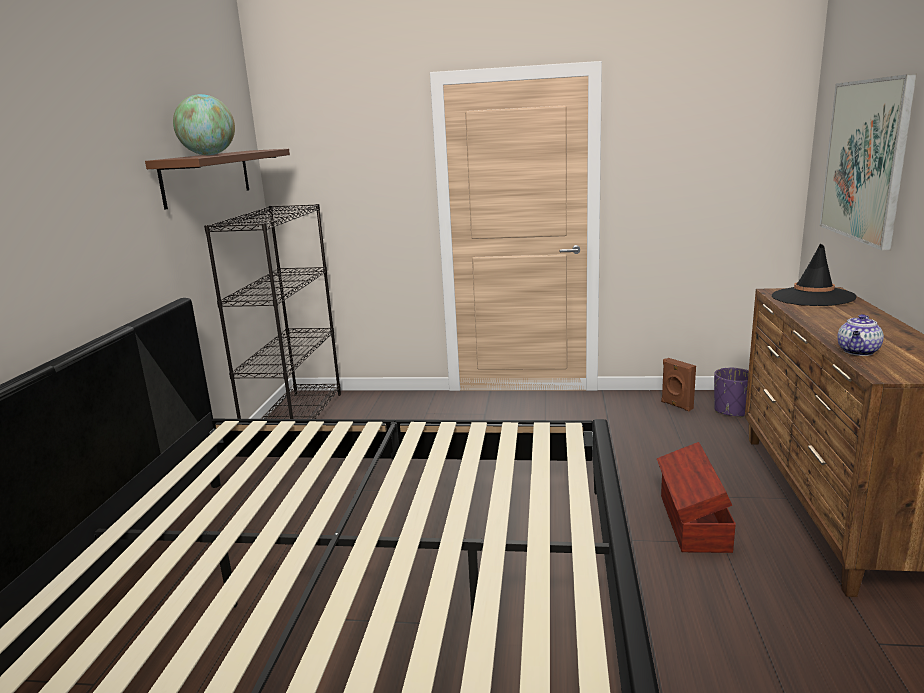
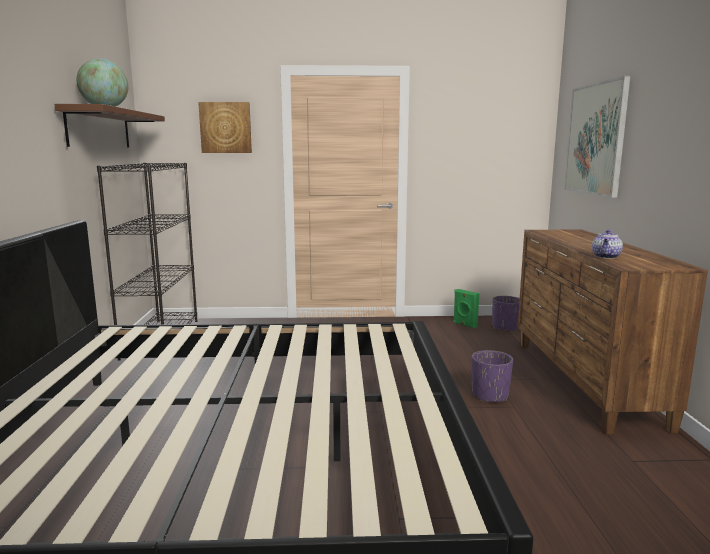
camera: 10 degrees left, 5 degrees down
(365, 157) = (225, 127): none -> picture
(676, 405) = (464, 325): brown speaker -> green speaker
(692, 523) = (490, 395): brown storage box -> purple planter
(812, 297) = (565, 233): black hat -> none

